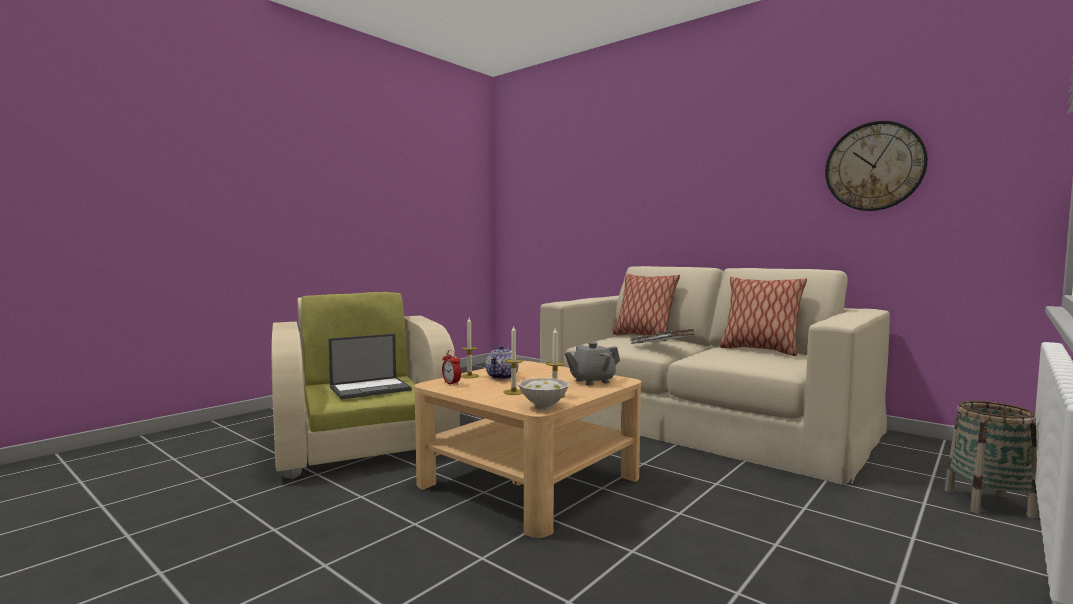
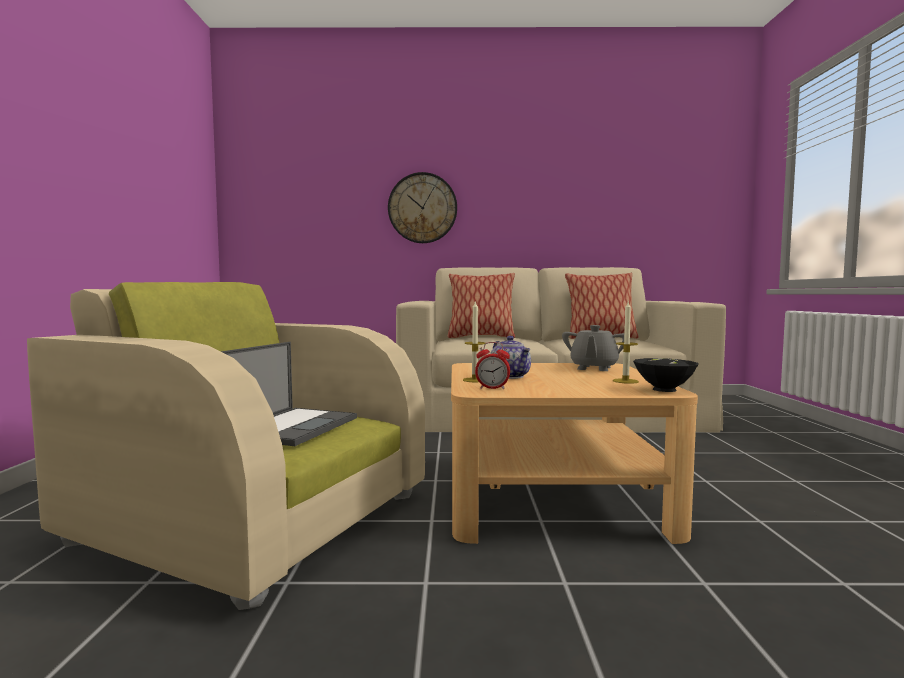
camera: 40 degrees left, 0 degrees up
(513, 392) = (583, 384): candle -> none
(543, 407) = (665, 390): white bowl -> black bowl
(662, 346) = (530, 341): white book -> none
(874, 166) = (640, 187): wall clock -> wall clock (422, 208)
(988, 503) = (789, 424): basket -> none

